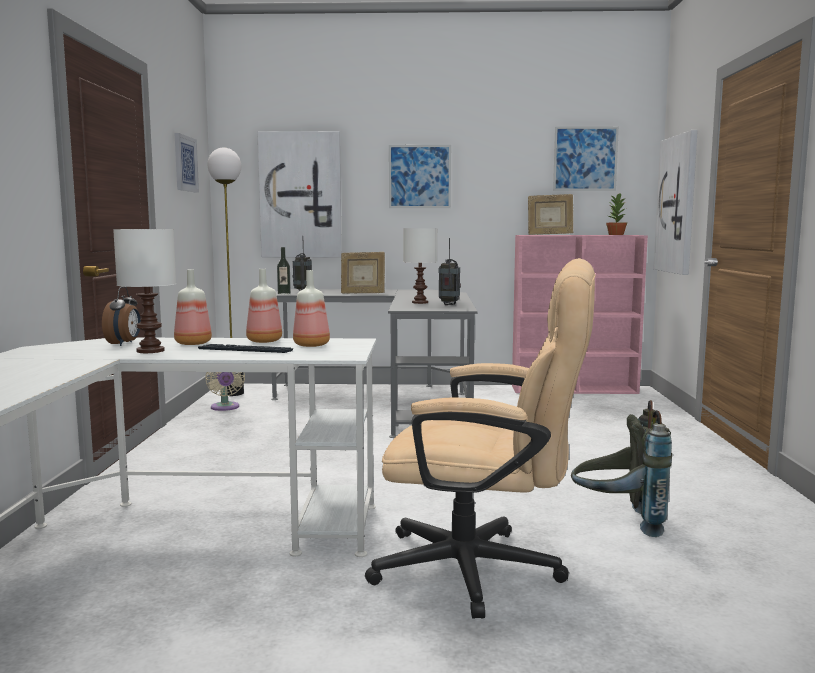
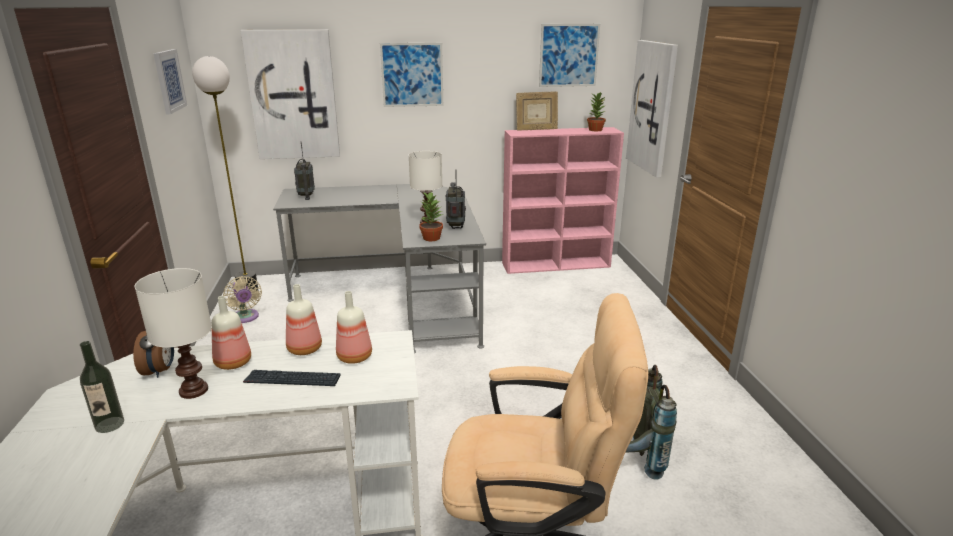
camera: 10 degrees left, 15 degrees up
(284, 294) = (289, 204): bottle -> bottle (109, 424)
(362, 293) = (366, 199): picture frame -> none
(420, 308) = (431, 238): none -> potted plant

